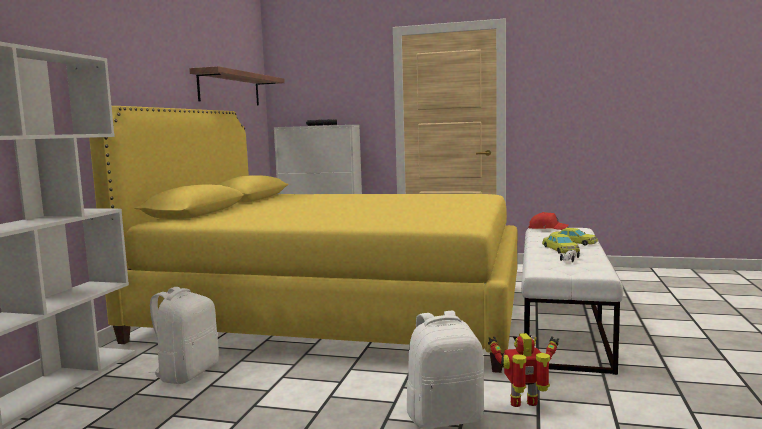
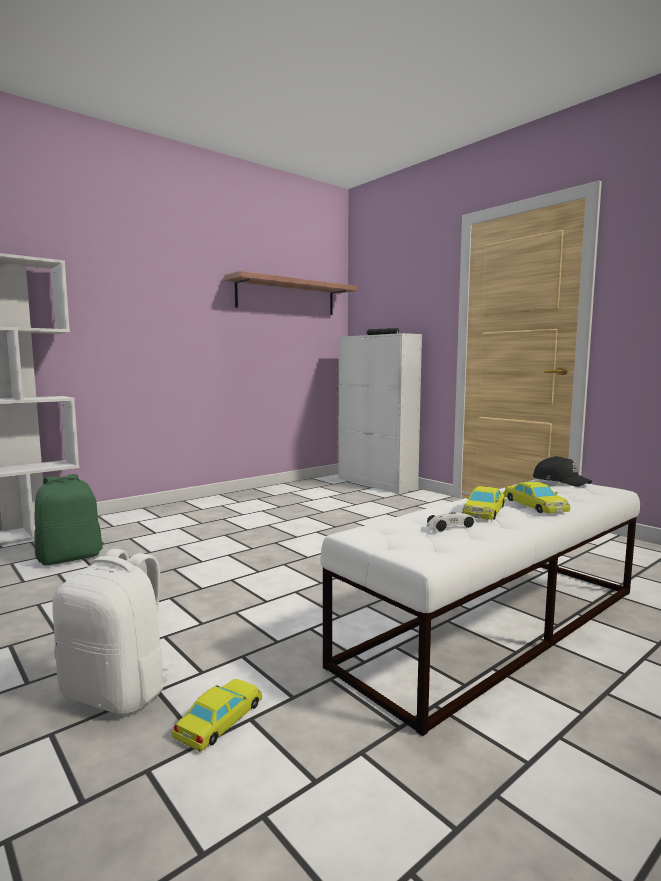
camera: 35 degrees right, 0 degrees up
(187, 373) = (70, 557): white backpack -> green backpack
(338, 311) = (286, 535): yellow bed -> none
(525, 404) = (220, 719): toy robot -> yellow toy car
(547, 228) = (560, 481): red cap -> black cap

